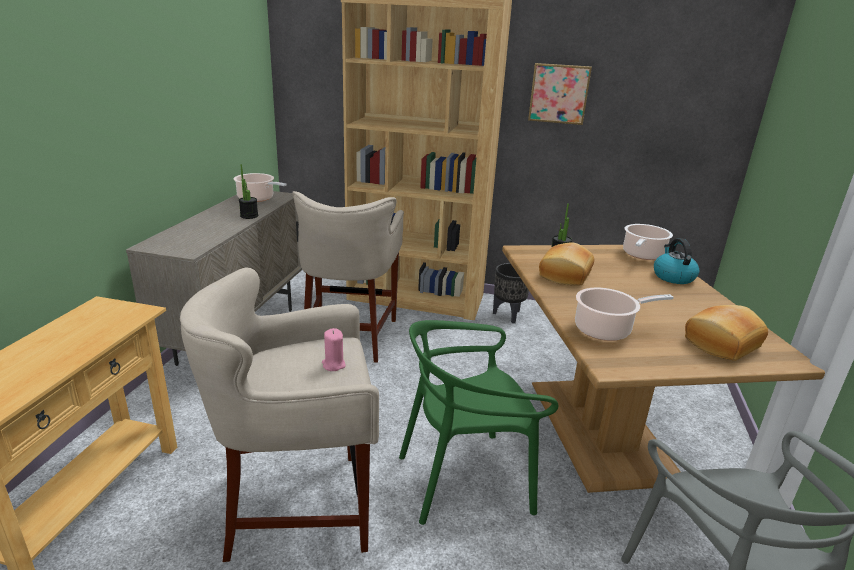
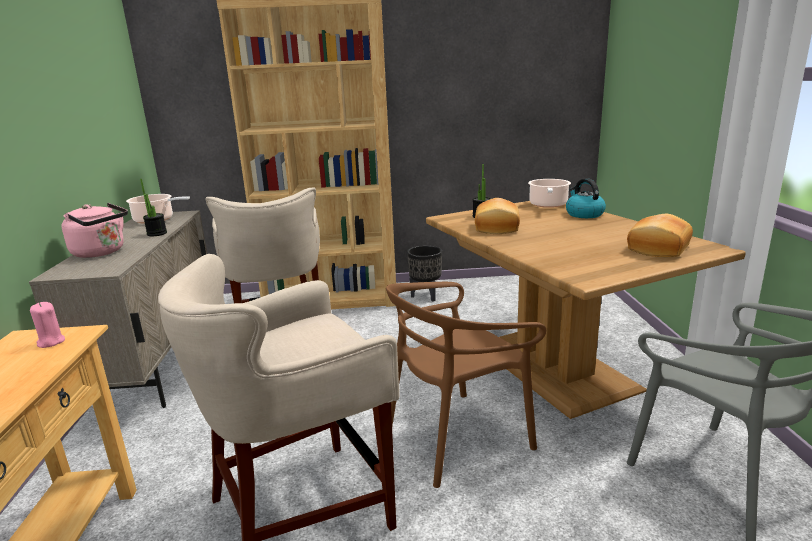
camera: 15 degrees left, 5 degrees down
(194, 229) = (101, 252): none -> pink kettle
(333, 365) = (327, 336): pink candle -> pink candle (51, 342)
(465, 479) = (457, 438): green chair -> brown chair
(559, 93) = (434, 82): picture -> none
(606, 329) = (562, 256): cooking pot -> none

